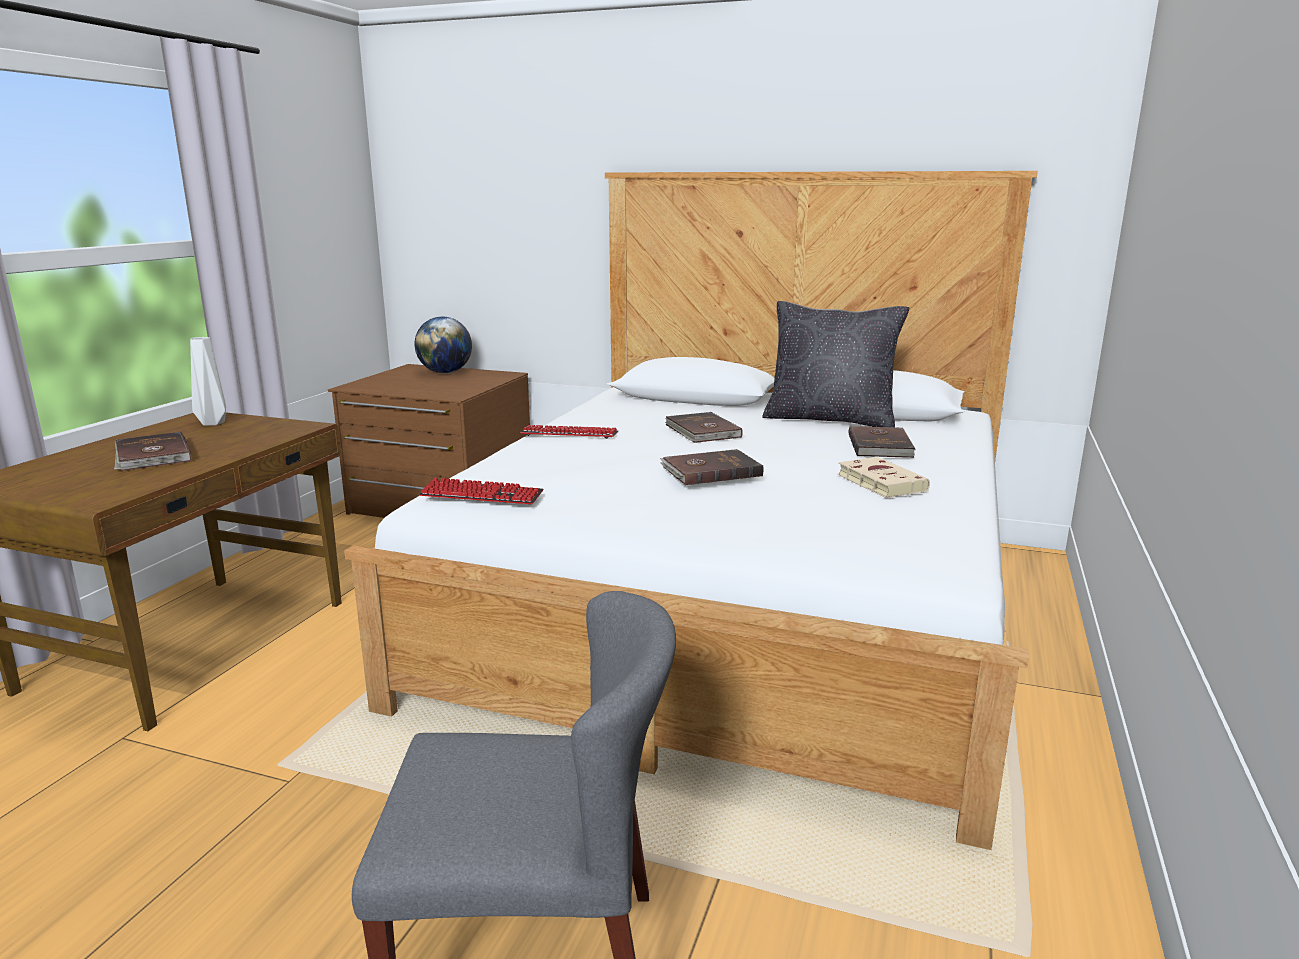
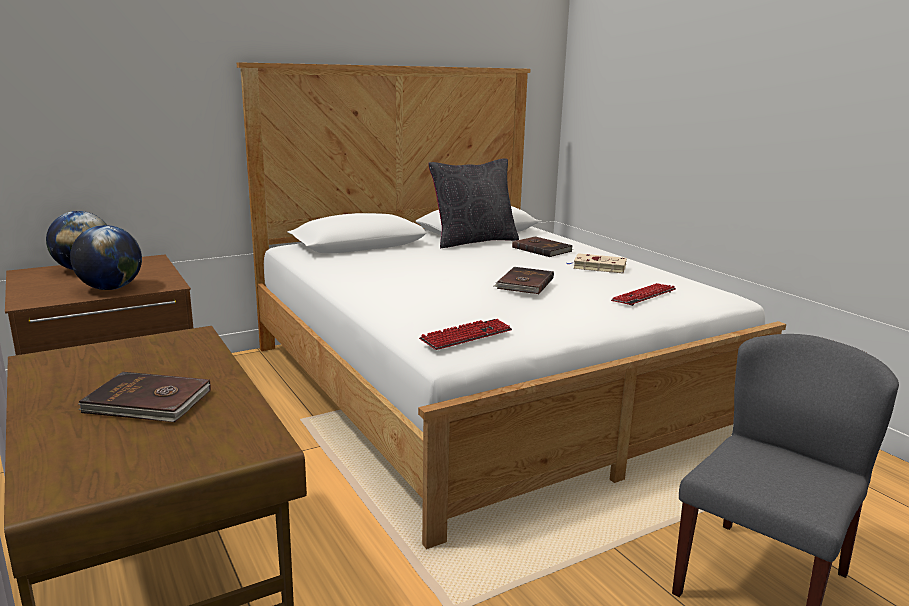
camera: 50 degrees left, 0 degrees up
(214, 423) = (83, 360): grey vase -> none
(416, 389) = (111, 288): none -> globe
(569, 434) = (371, 286): keyboard -> keyboard (643, 296)
(701, 431) = (441, 264): brown book -> none

